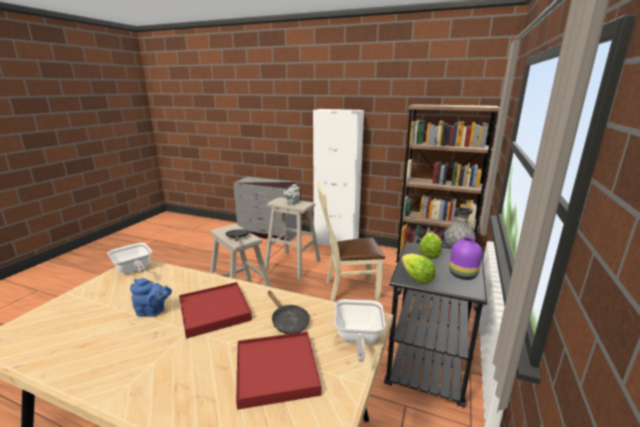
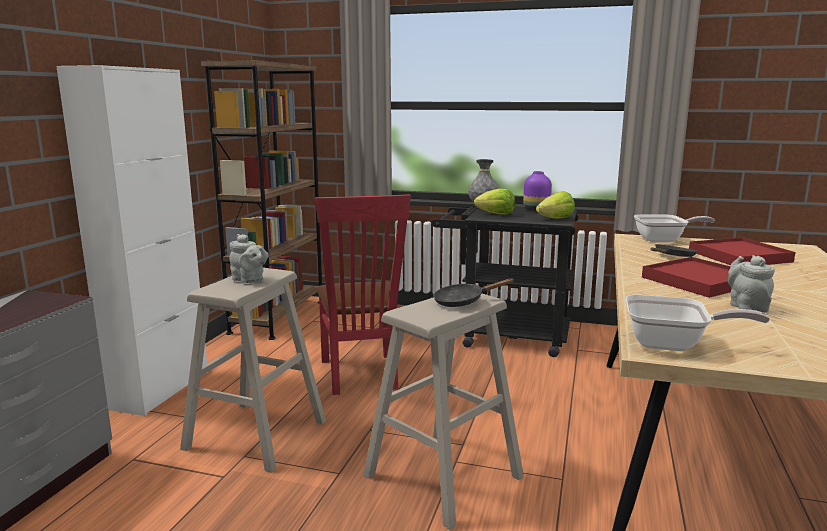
camera: 95 degrees left, 5 degrees down
(134, 270) = (673, 345): frying pan -> frying pan turned 60 degrees clockwise
(153, 311) = (746, 306): blue teapot -> grey teapot
(348, 289) = (361, 376): beige chair -> red chair

